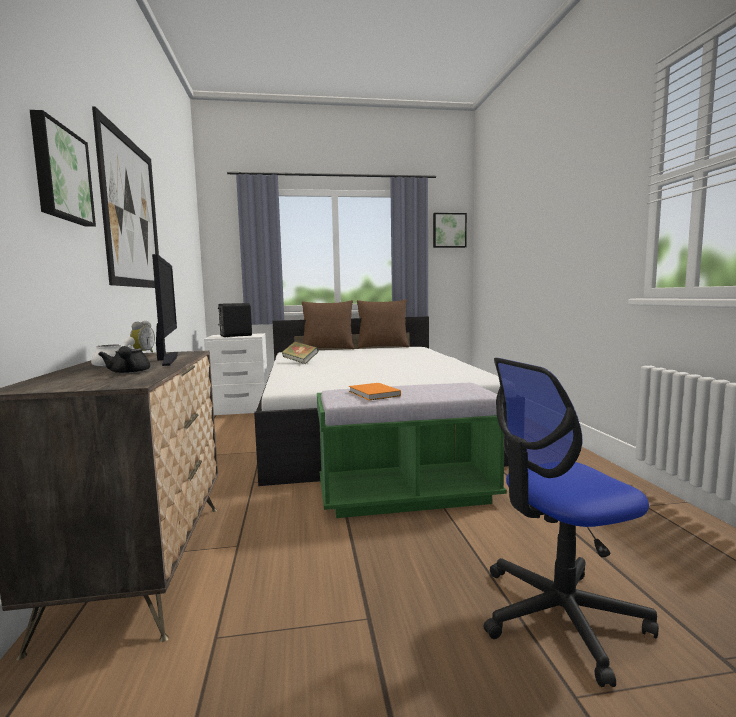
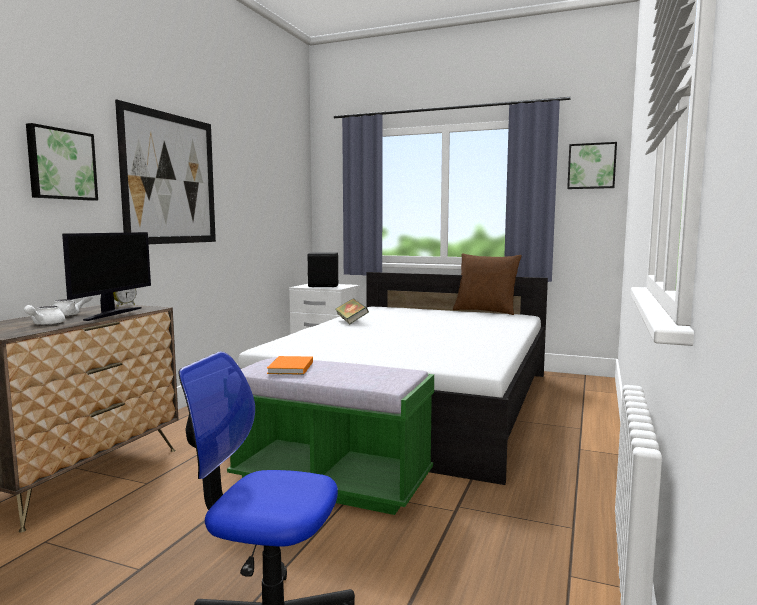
camera: 30 degrees right, 0 degrees up
(128, 372) = (44, 324): black teapot -> white teapot
(328, 348) = (422, 307): brown pillow -> none

